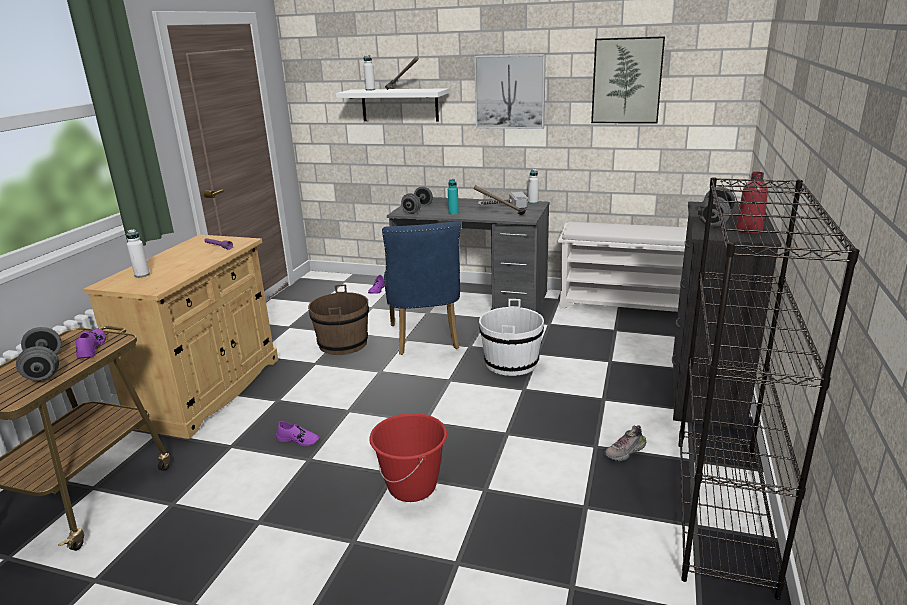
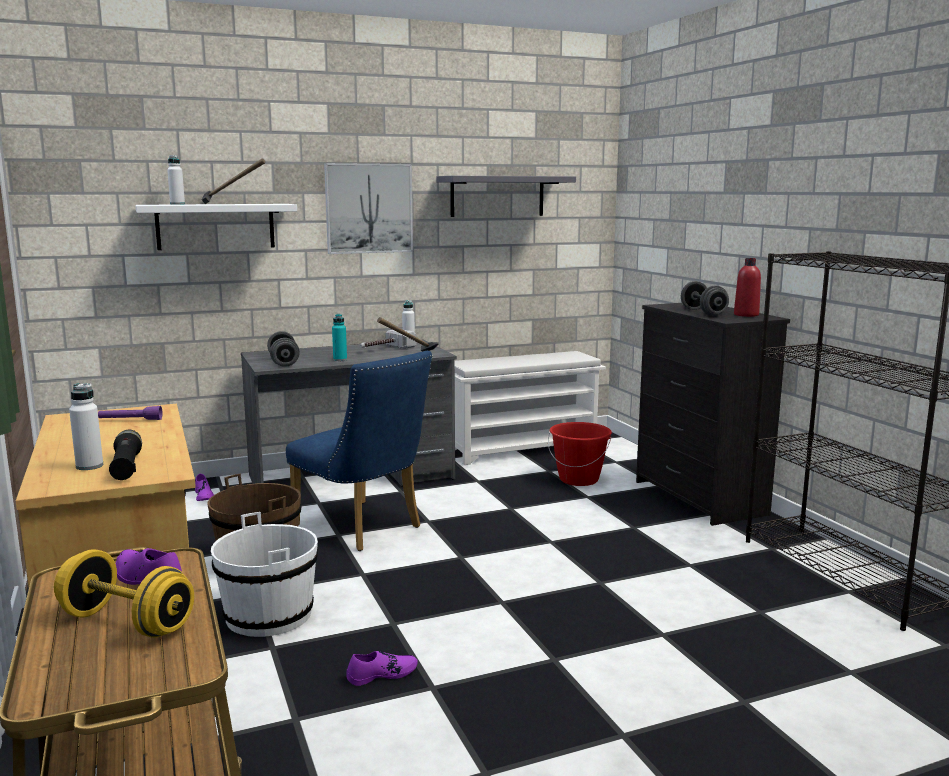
camera: 40 degrees left, 10 degrees down
(44, 368) = (127, 622): grey dumbbell -> yellow dumbbell
(151, 279) = (126, 467): none -> black flashlight
(412, 487) = (594, 661): red bucket -> red bucket (579, 479)
(511, 363) = (499, 523): white bucket -> white bucket (269, 615)
(625, 452) = (719, 561): shoe -> none
(627, 81) = (497, 196): picture -> grey shelf

